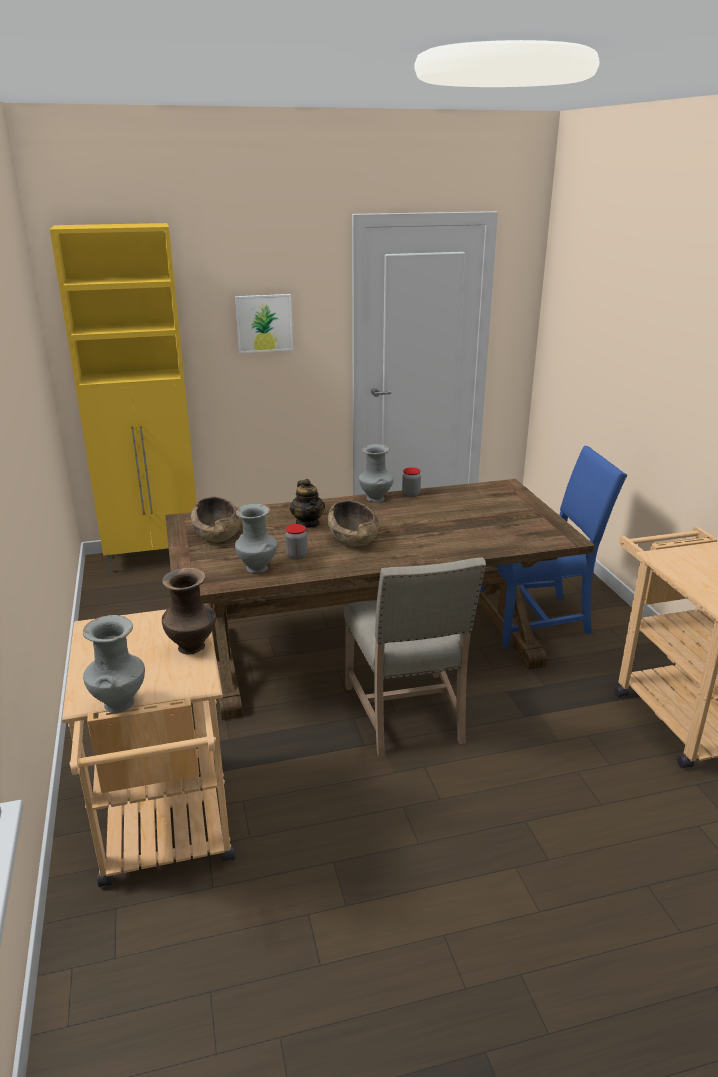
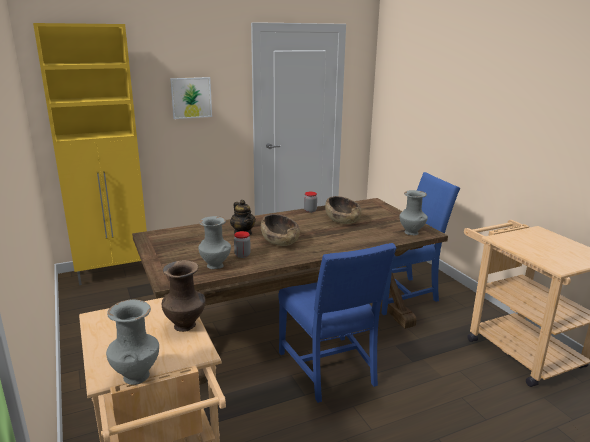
camera: 10 degrees left, 5 degrees down
(217, 534) = (177, 244): brown bowl -> brown bowl (342, 220)
(376, 499) = (287, 215): grey vase -> grey vase (412, 233)
(407, 715) = (330, 369): beige chair -> blue chair

